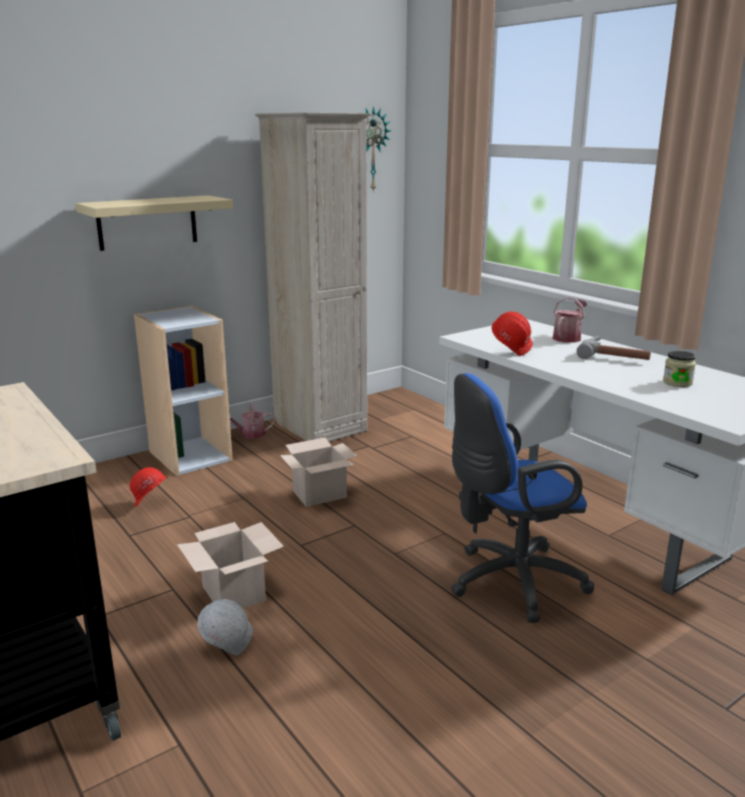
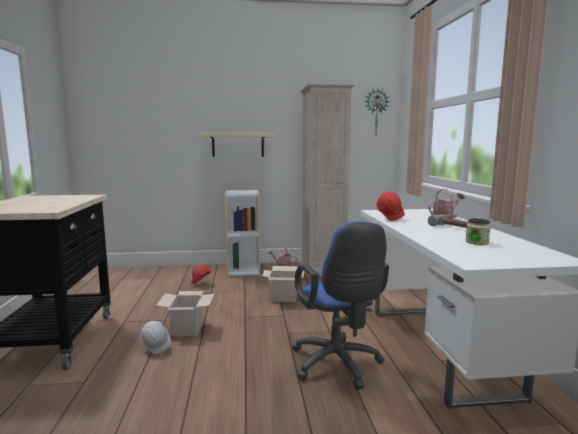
camera: 30 degrees right, 10 degrees down
(510, 582) = (338, 366): blue office chair -> blue office chair turned 120 degrees counterclockwise

